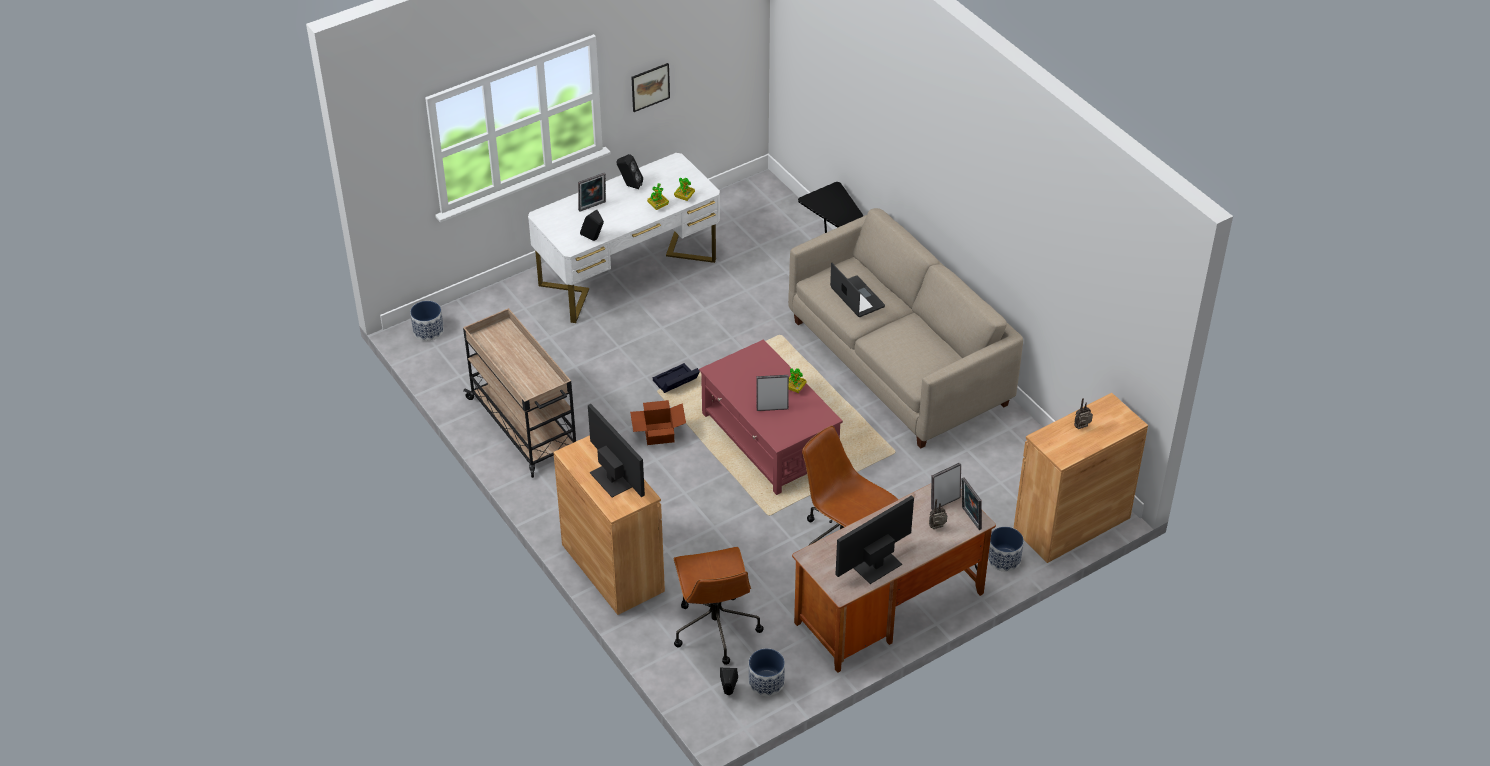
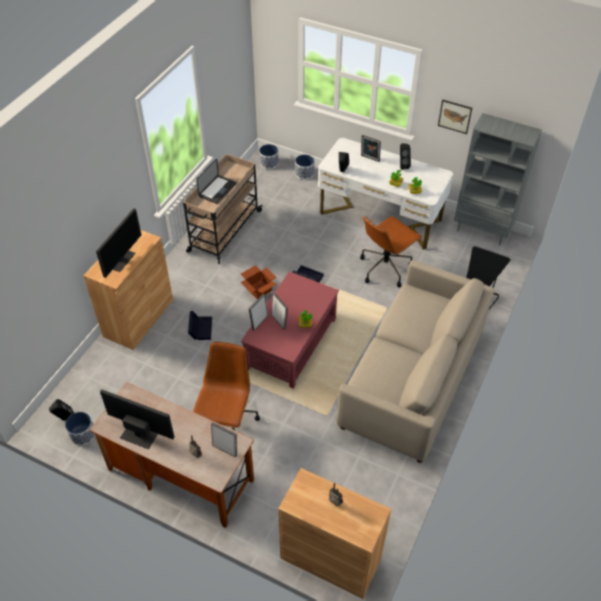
camera: 60 degrees right, 5 degrees up
(679, 513) = (200, 328): none -> black storage box
(715, 628) = (116, 388): brown office chair -> brown office chair (385, 267)
(728, 200) = (482, 231): none -> grey bookcase
(857, 297) = (410, 317): laptop -> laptop (217, 190)
(969, 519) = (217, 472): picture frame -> picture frame (259, 322)
(1003, 559) = (267, 526): planter -> planter (304, 173)

